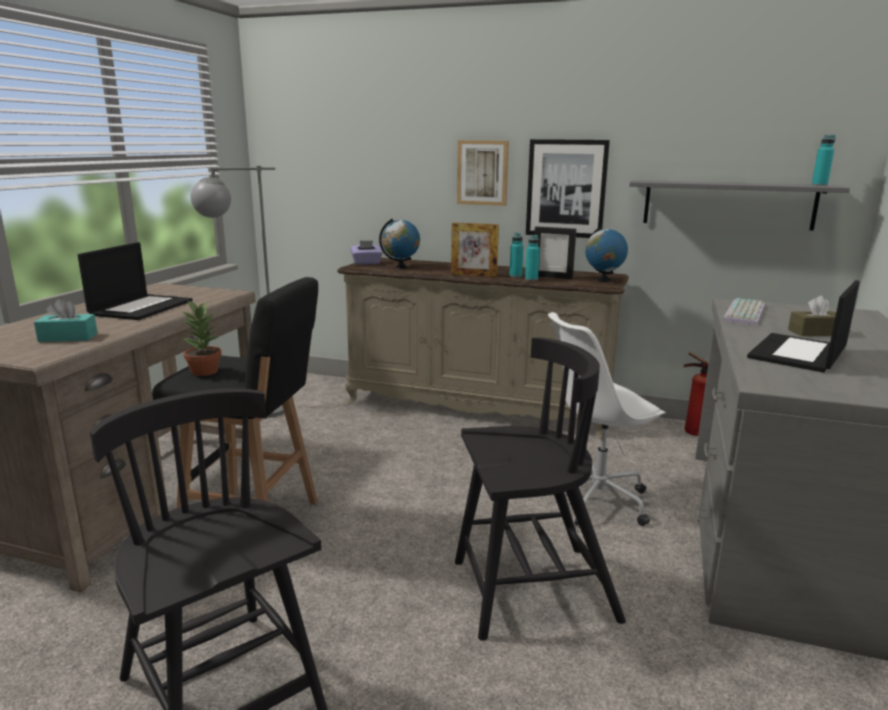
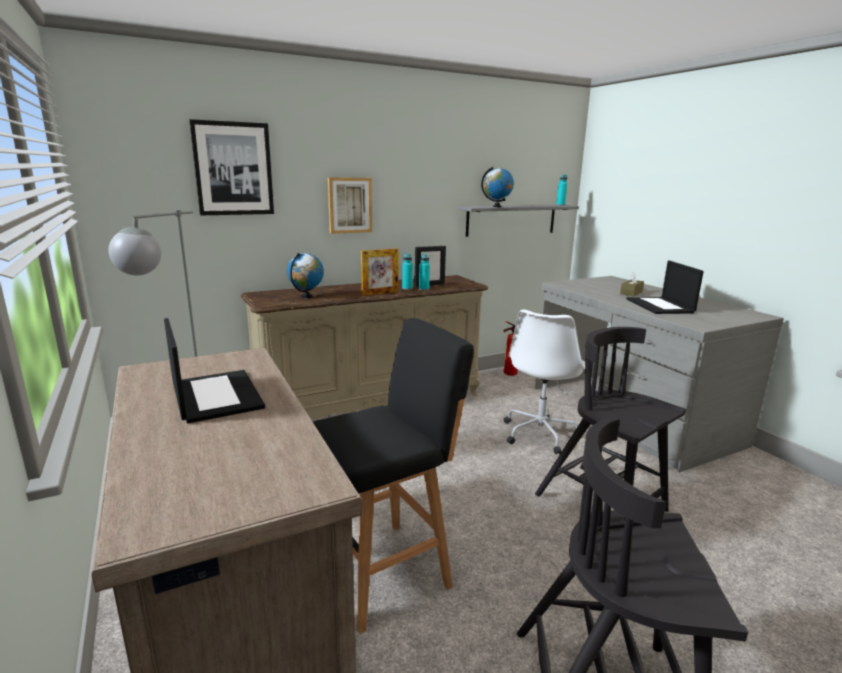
camera: 45 degrees left, 0 degrees up
(68, 337) = (262, 453): turquoise tissue box -> none
(204, 371) = (363, 437): potted plant -> none
(366, 263) = (265, 299): purple tissue box -> none
(530, 590) = (603, 503): black chair -> black chair turned 75 degrees counterclockwise
(566, 188) = (415, 215): picture -> picture (233, 169)
(603, 280) = (463, 281): globe -> globe (497, 206)
(746, 314) = (581, 289): keyboard -> none

